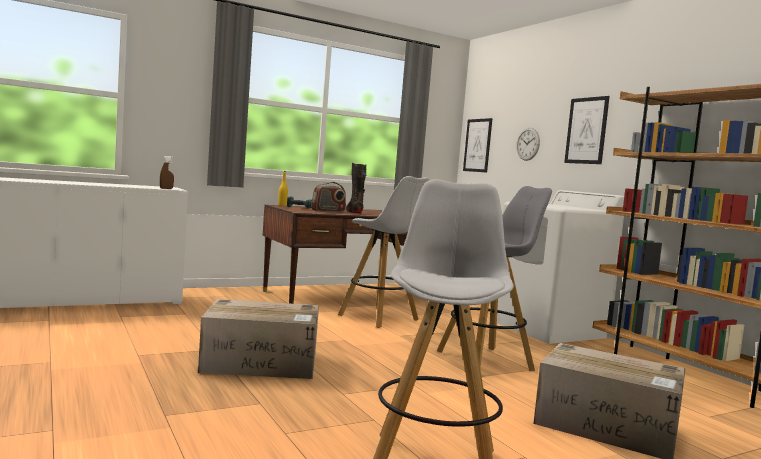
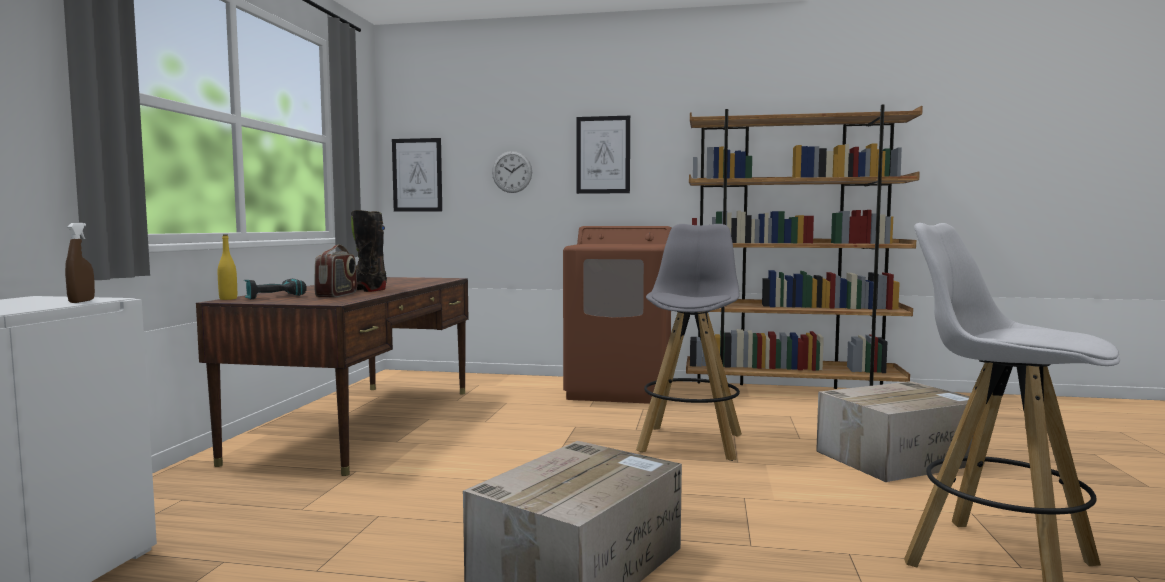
camera: 50 degrees left, 0 degrees up
(379, 318) = (476, 440): white stool -> none
(549, 330) = (620, 390): white washing machine -> brown washing machine

